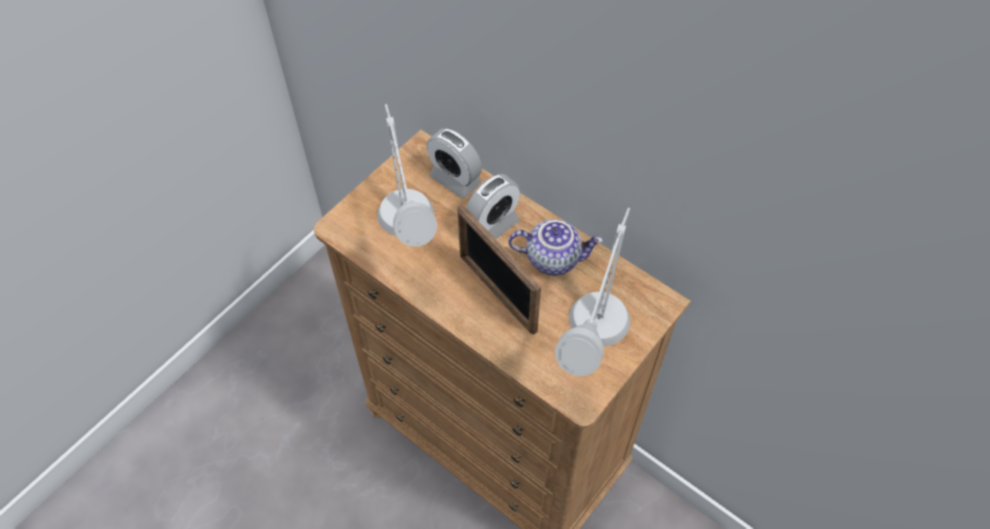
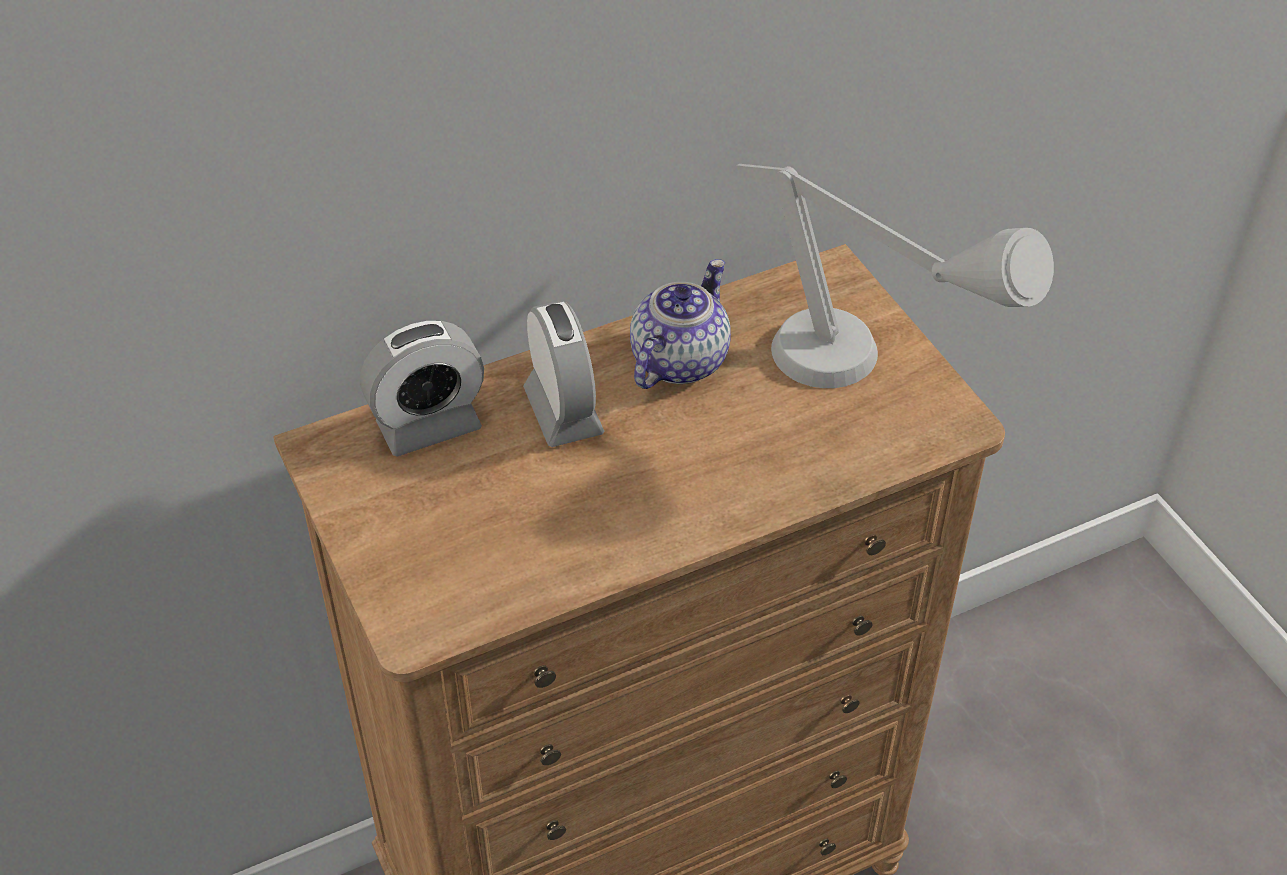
camera: 65 degrees left, 10 degrees down
(410, 237) = (514, 530): grey table lamp -> none
(497, 293) = (704, 453): picture frame -> none

